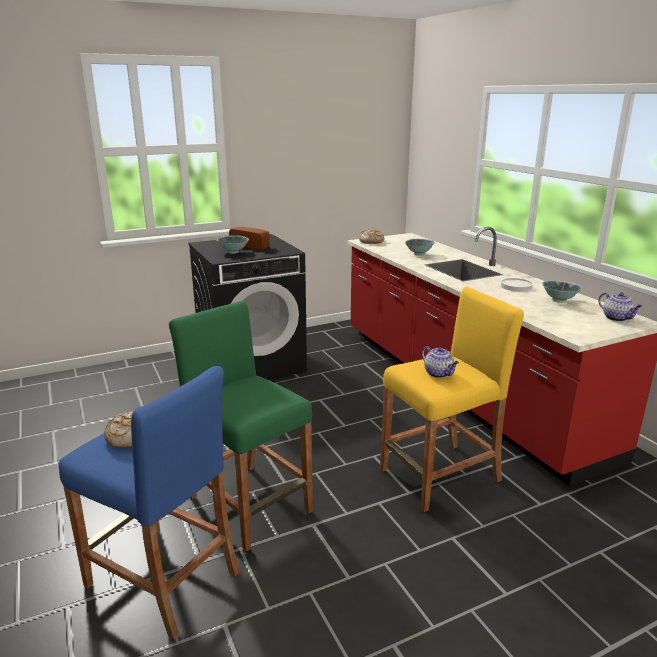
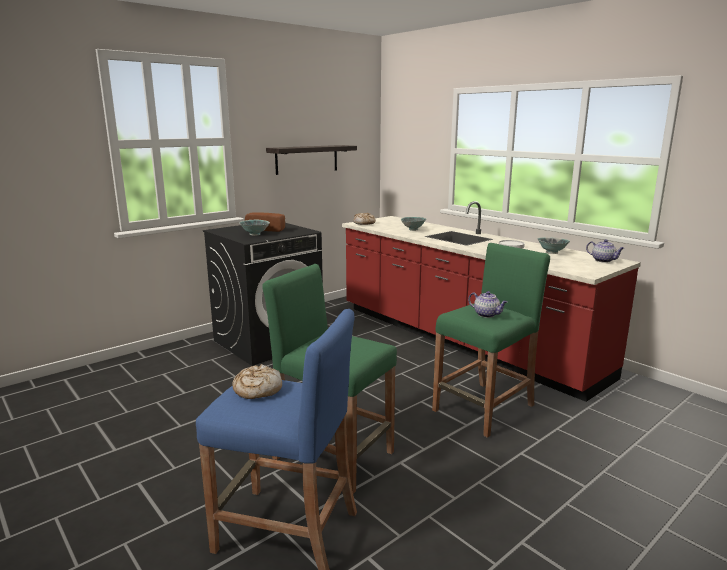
camera: 15 degrees left, 5 degrees down
(315, 166) = (307, 159): none -> shelf
(440, 475) = (484, 408): yellow stool -> green stool

